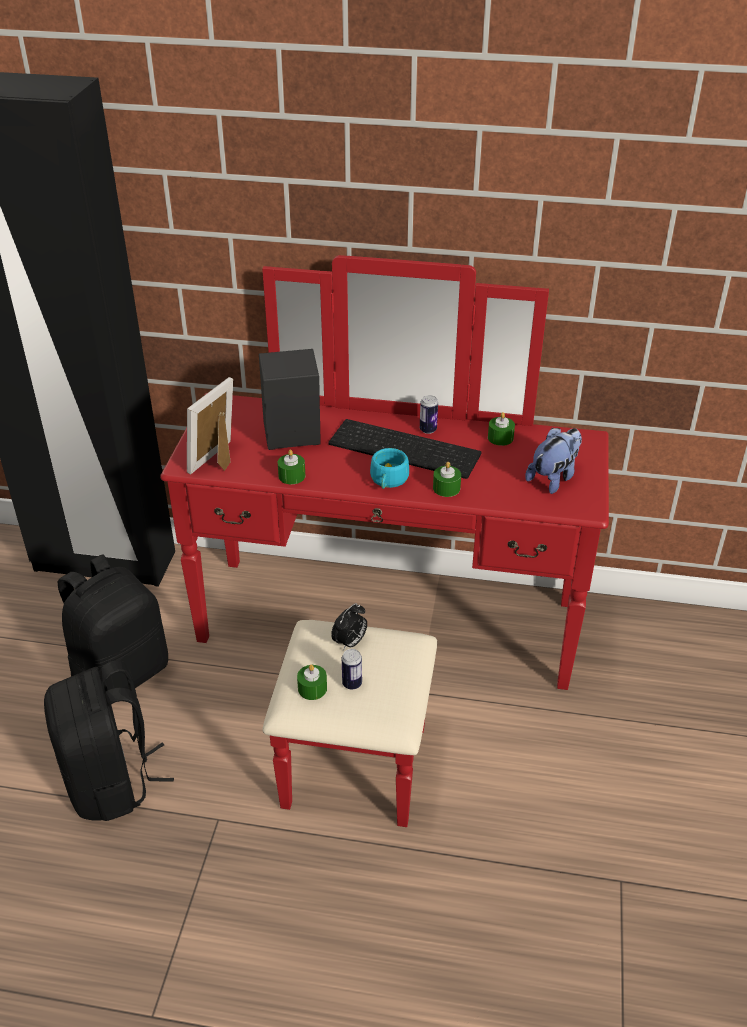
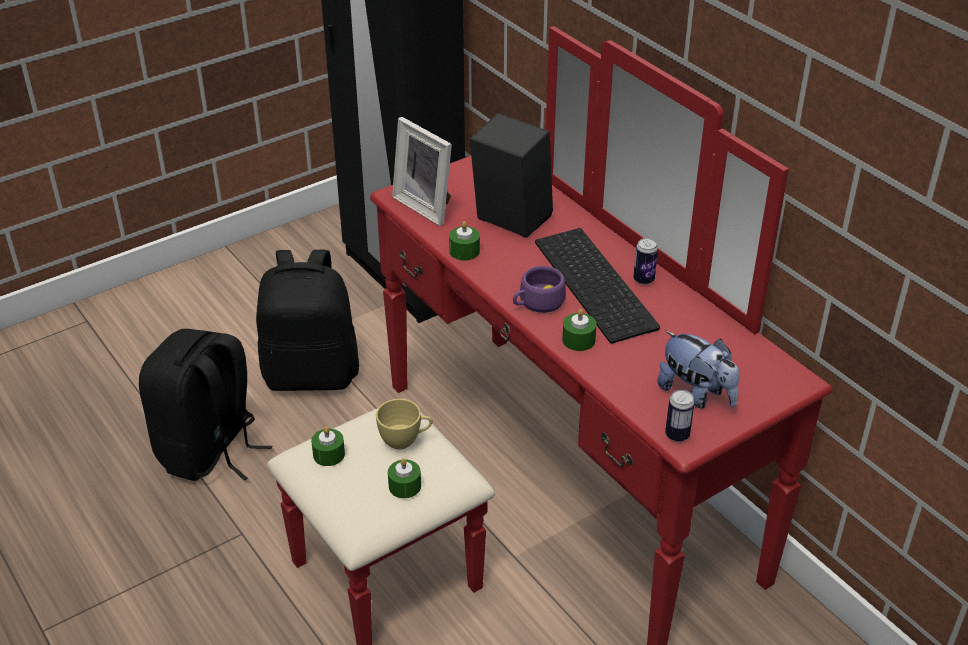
camera: 45 degrees right, 0 degrees up
(219, 460) = (427, 205): picture frame -> picture frame turned 120 degrees counterclockwise
(350, 643) = (405, 440): alarm clock -> yellow cup
(352, 684) = (361, 473): can -> can (677, 435)
(388, 481) = (537, 303): turquoise cup -> purple cup
(500, 438) = (703, 326): green candle -> green candle (405, 486)
(553, 478) = (696, 394): plush toy -> plush toy turned 45 degrees clockwise

